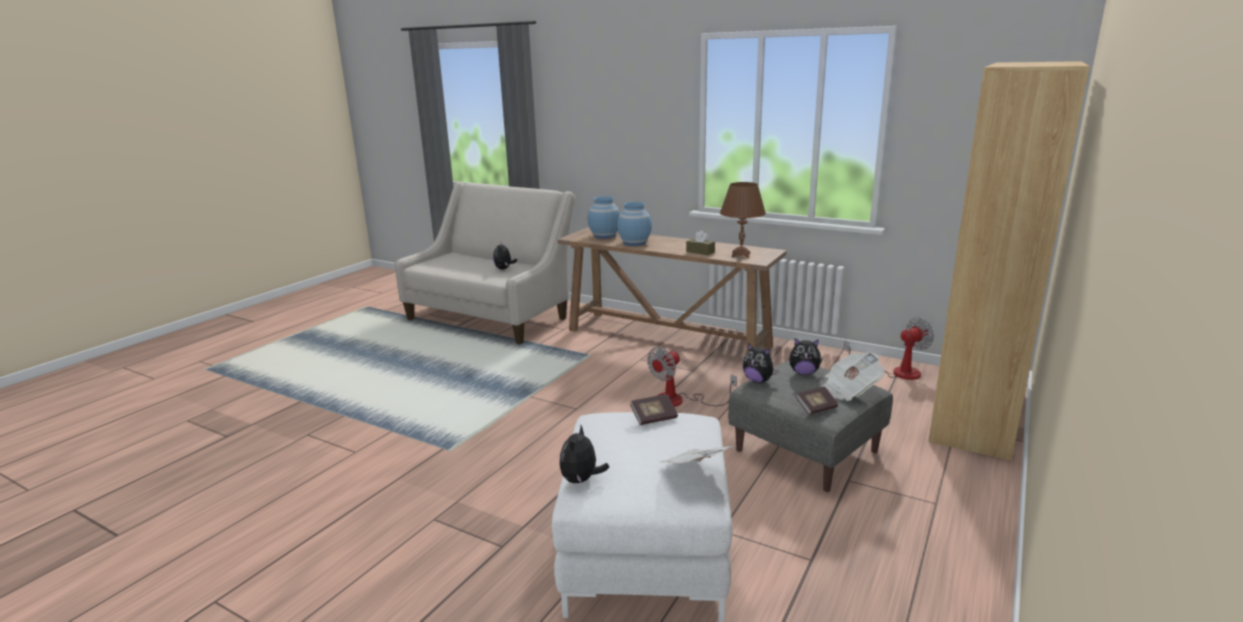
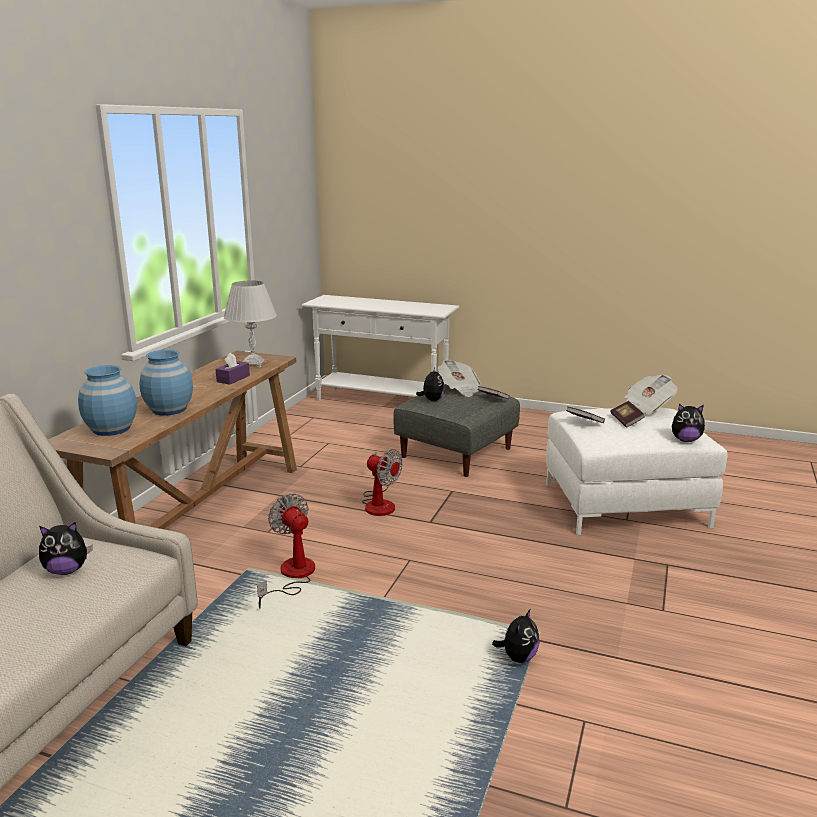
camera: 100 degrees left, 0 degrees up
(649, 446) = (626, 421): none -> book
(700, 252) = (233, 379): brown tissue box -> purple tissue box
(741, 255) = (253, 364): brown table lamp -> white table lamp
(758, 380) = (451, 414): plush toy -> plush toy (518, 657)
(896, 372) = (308, 417): fan -> fan (292, 576)
(976, 414) = (382, 401): brown bookcase -> white console table

